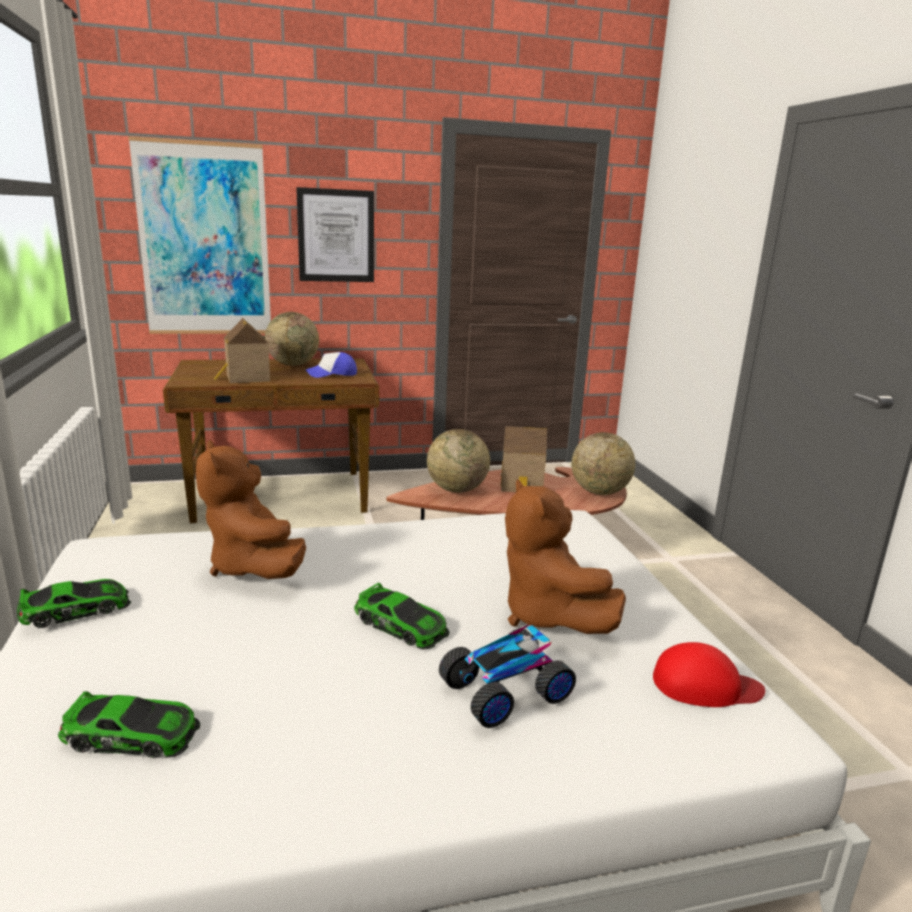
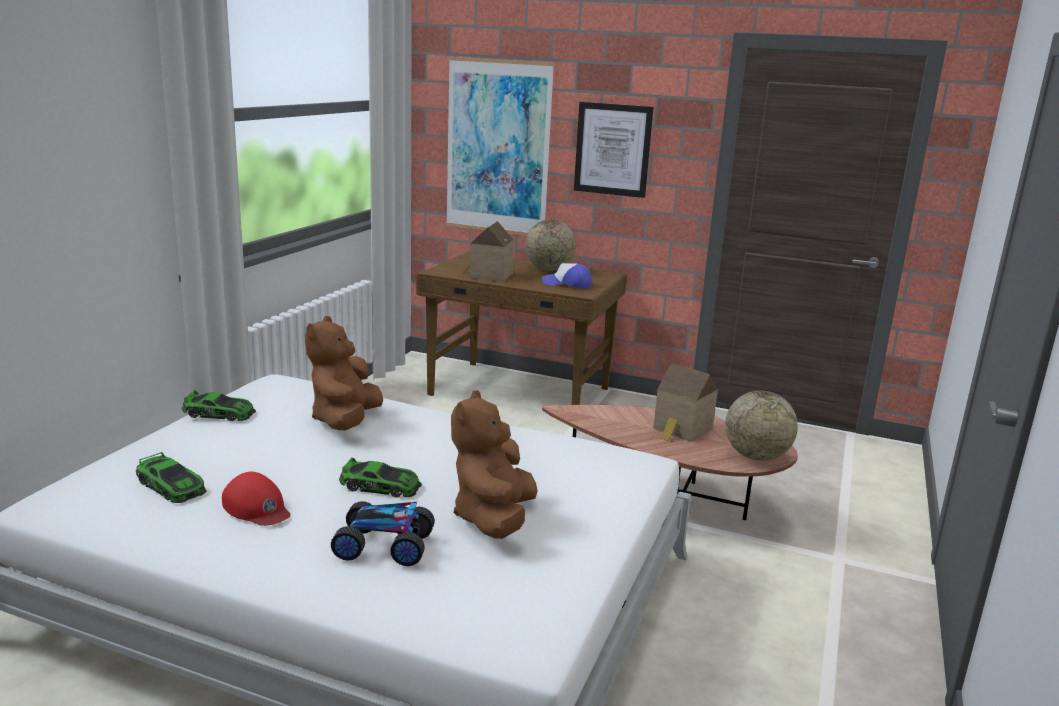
camera: 35 degrees right, 0 degrees up
(401, 625) = (381, 486): toy car -> toy car turned 60 degrees counterclockwise
(457, 490) = (613, 416): globe -> none
(705, 685) = (532, 604): red cap -> red cap (257, 508)

